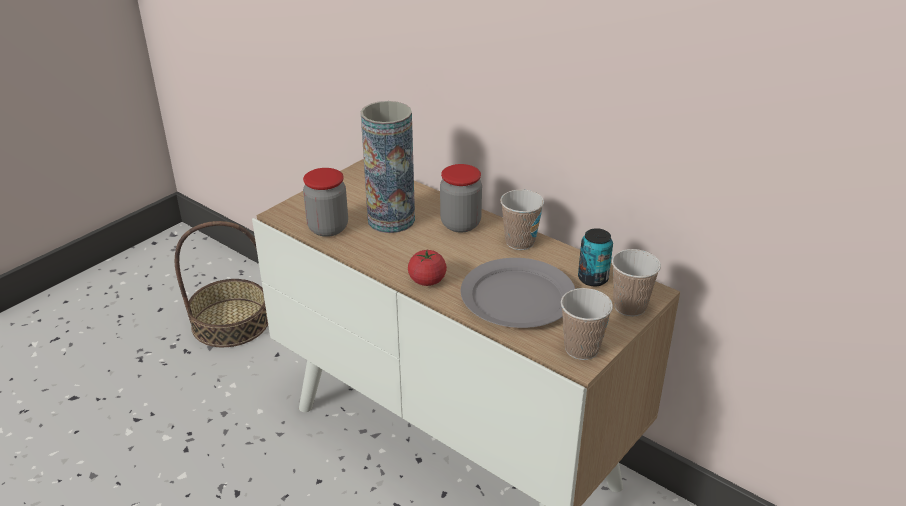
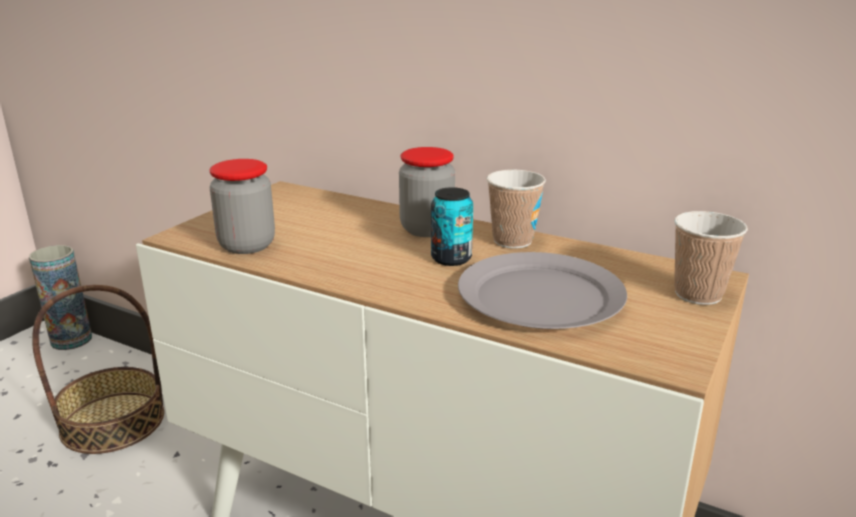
camera: 10 degrees left, 10 degrees down
(391, 220) = (332, 232): vase -> vase (71, 340)
(427, 280) = (404, 289): tomato -> none
(581, 349) = (666, 349): cup -> none
(593, 279) = (629, 269): can -> can (451, 258)

